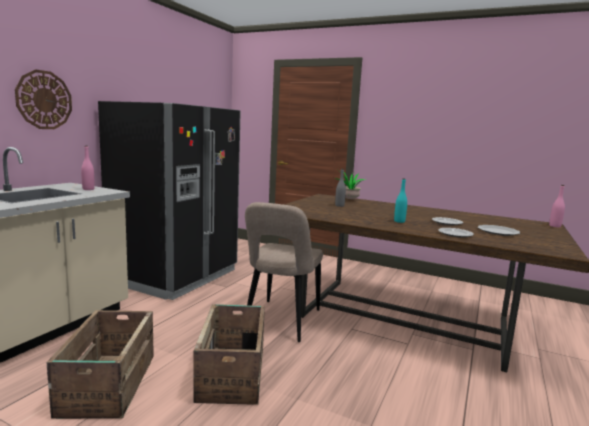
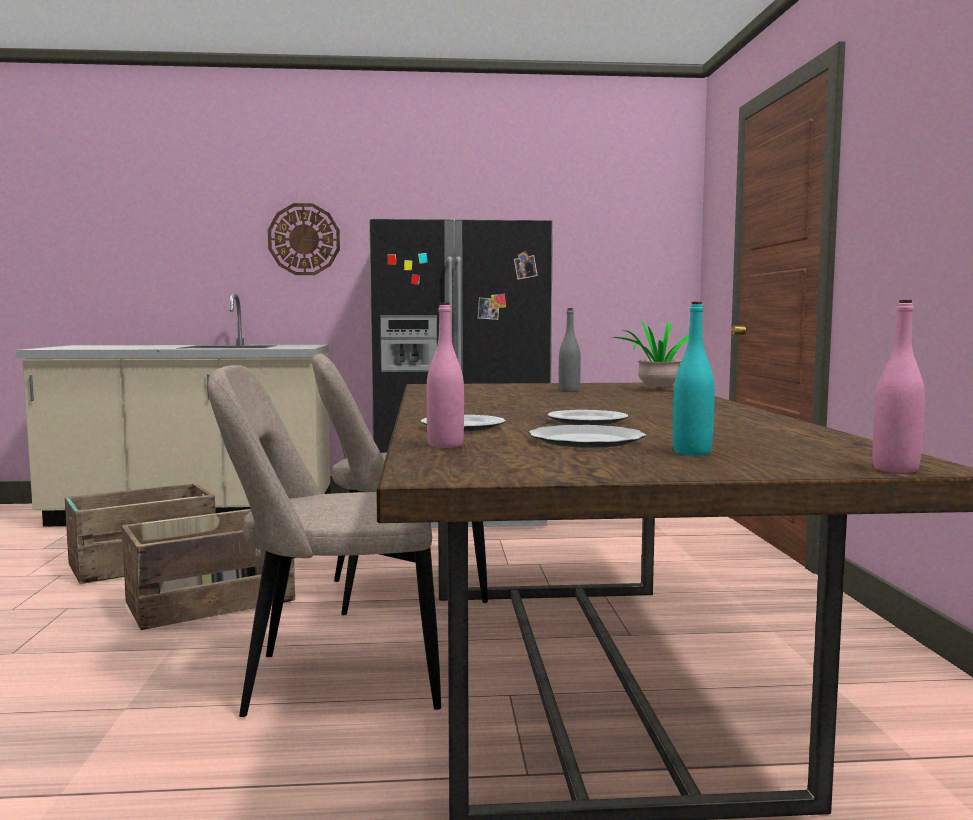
camera: 60 degrees right, 5 degrees down
(88, 189) = (294, 346): pink bottle -> pink bottle (445, 445)
(376, 363) = (335, 681): none -> beige chair
(399, 221) = (507, 409): turquoise bottle -> turquoise bottle (692, 452)

